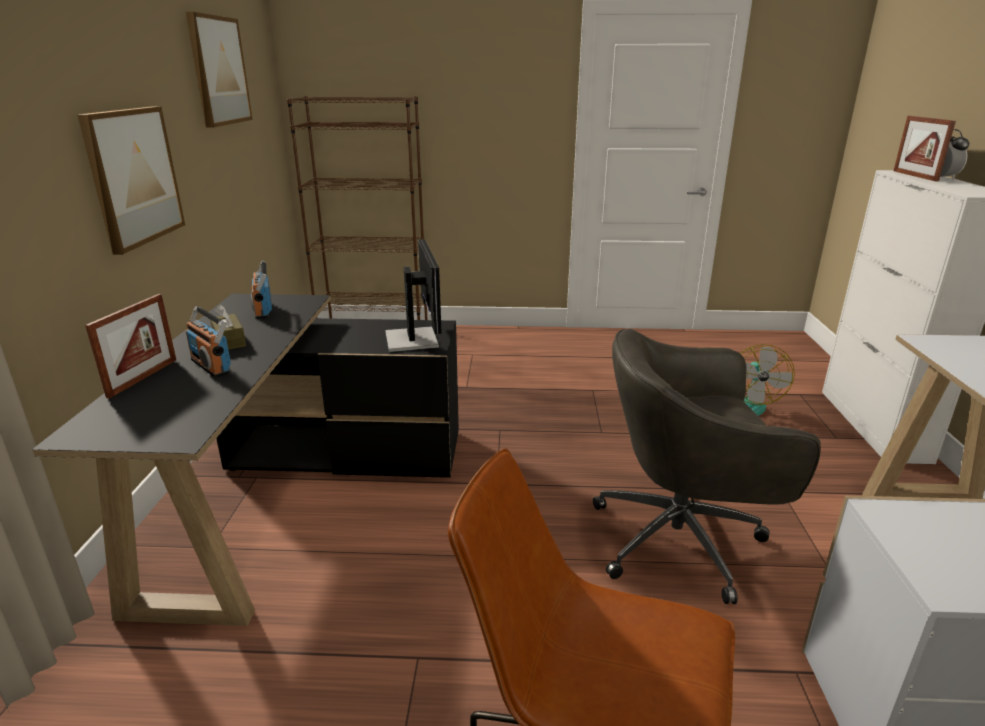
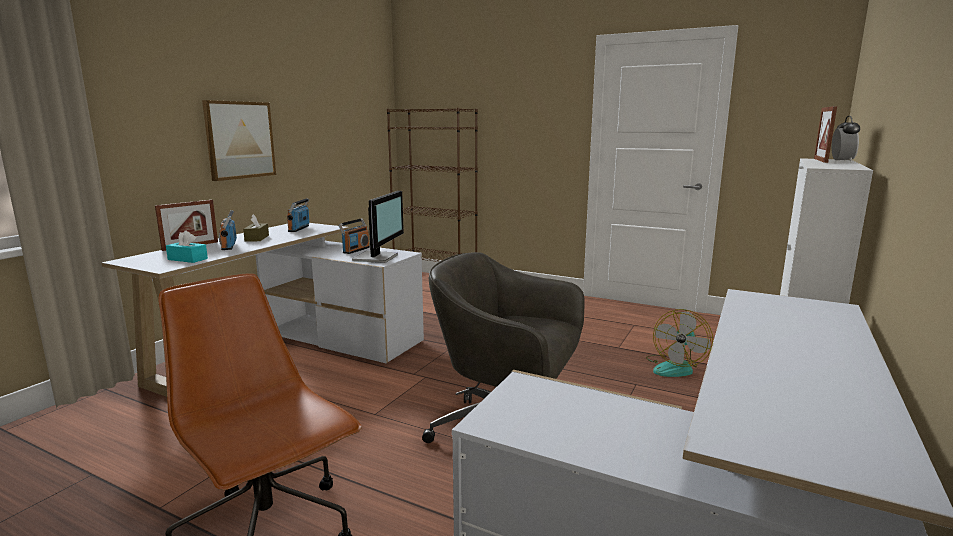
camera: 25 degrees right, 10 degrees down
(191, 409) = (187, 259): none -> turquoise tissue box
(218, 71) = (332, 88): picture -> none
(295, 492) = (289, 352): black desk -> white desk
(362, 330) = (356, 250): none -> radio

